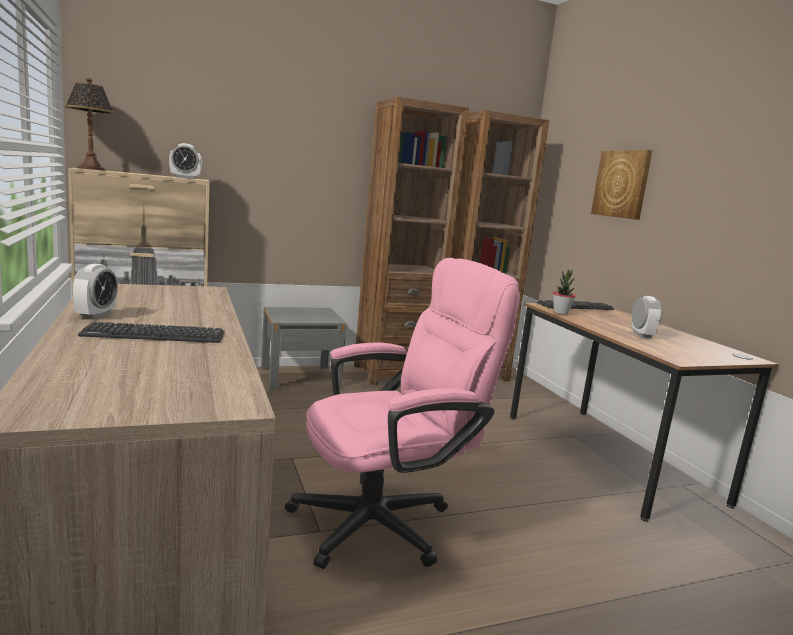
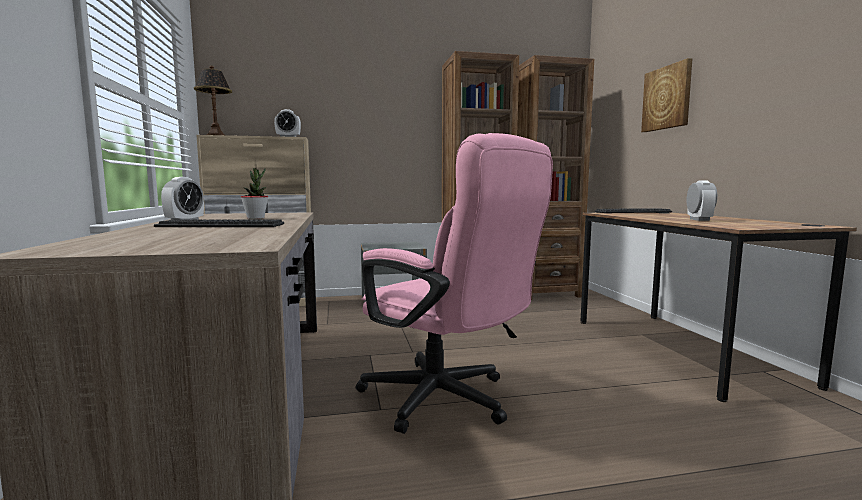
camera: 10 degrees right, 5 degrees down
(387, 521) = (447, 401): pink office chair -> pink office chair turned 60 degrees clockwise
(561, 313) = (617, 214): potted plant -> potted plant (256, 218)

